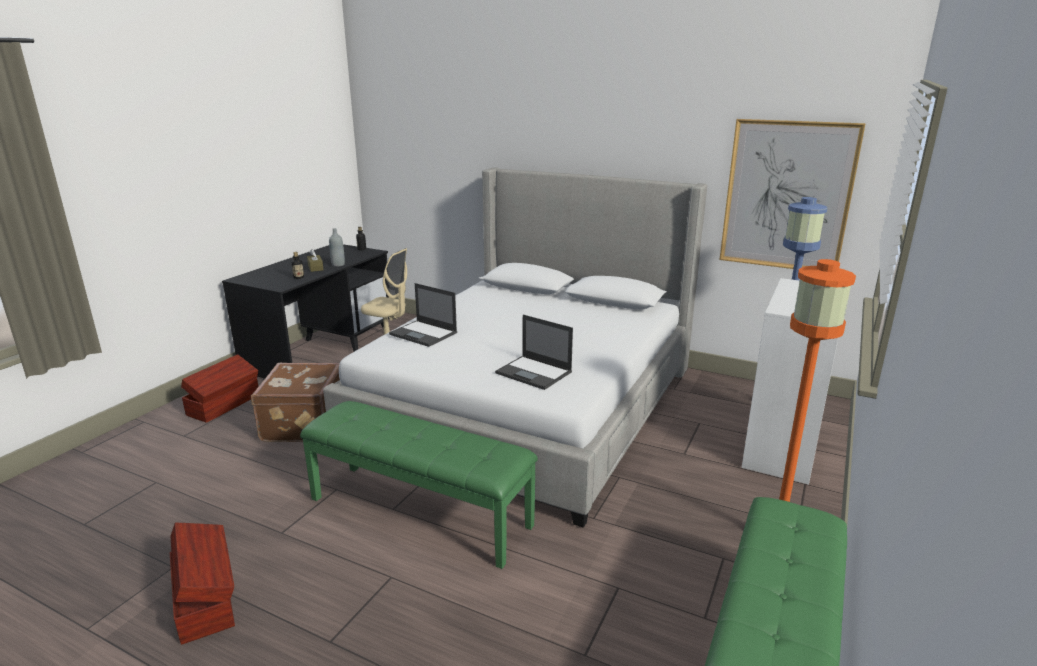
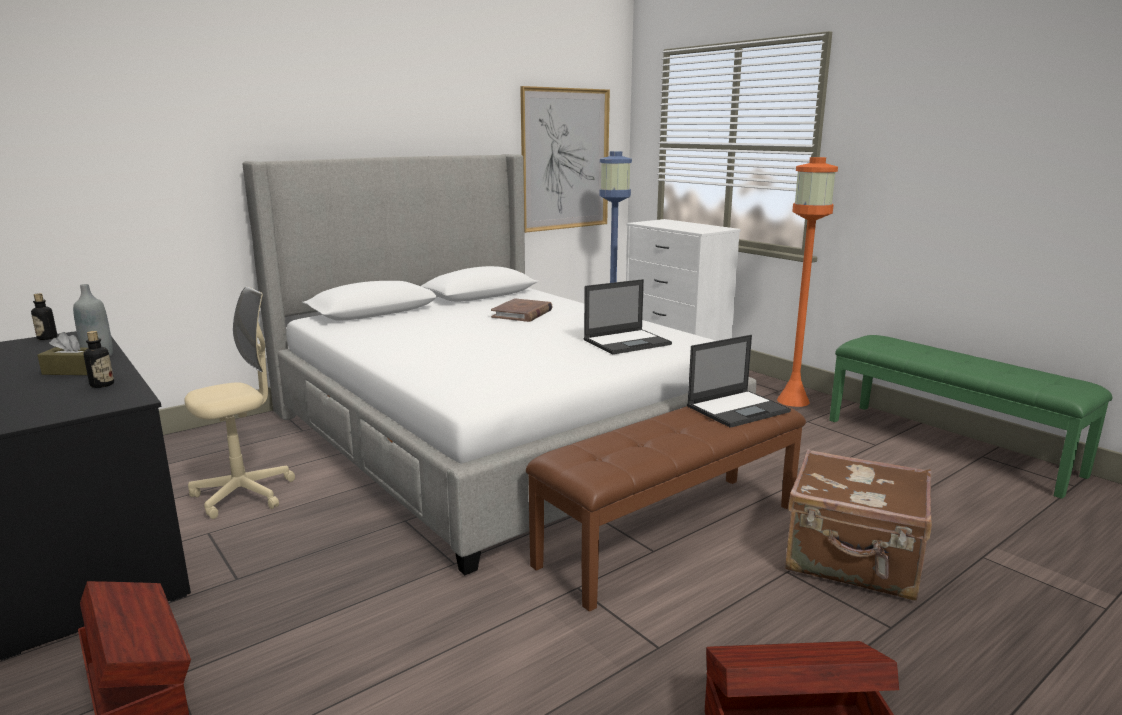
camera: 65 degrees left, 5 degrees down
(302, 424) = (347, 599): brown suitcase -> brown suitcase (853, 561)
(421, 511) = (670, 534): green bench -> brown bench
(424, 334) = (456, 364): laptop -> laptop (738, 408)
(577, 324) = (522, 313): none -> brown book

